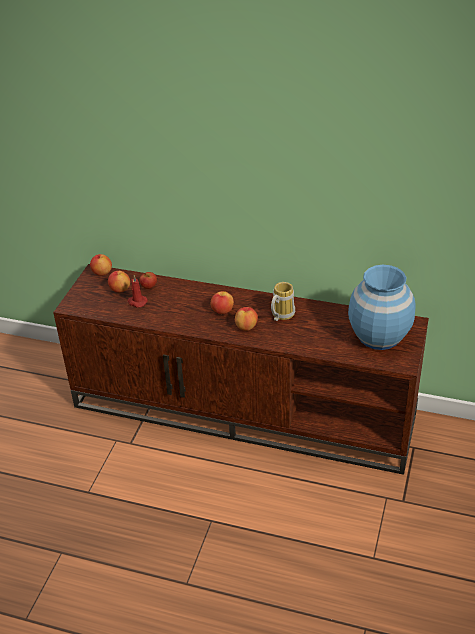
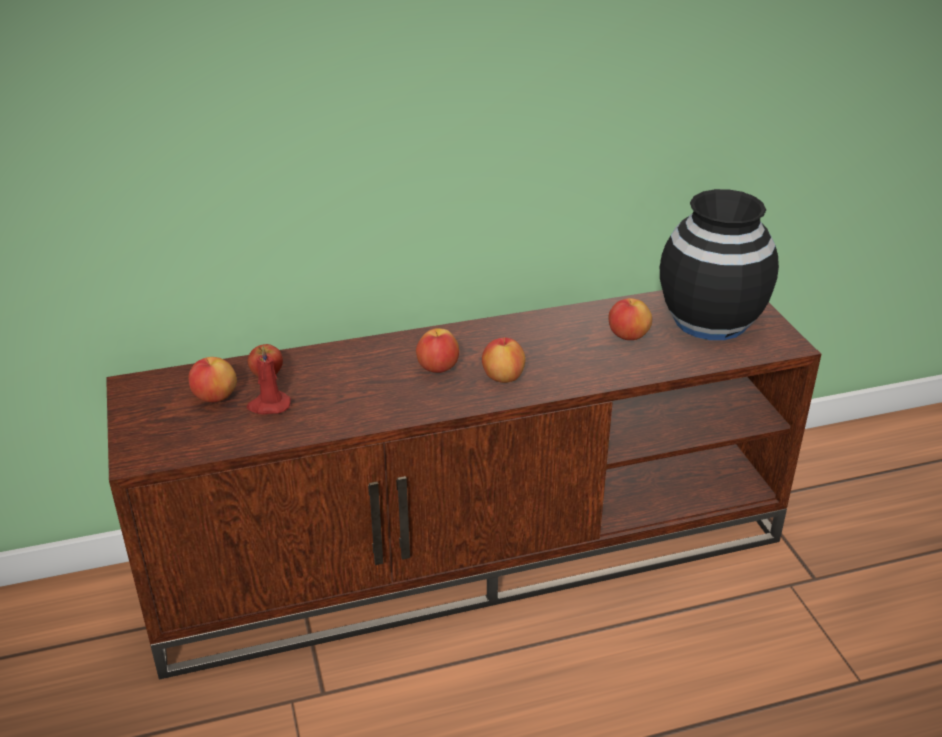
camera: 35 degrees left, 5 degrees down
(102, 273) = (151, 382): apple -> apple (628, 336)
(280, 315) = (537, 342): mug -> none
(379, 336) = (710, 321): blue vase -> black vase

